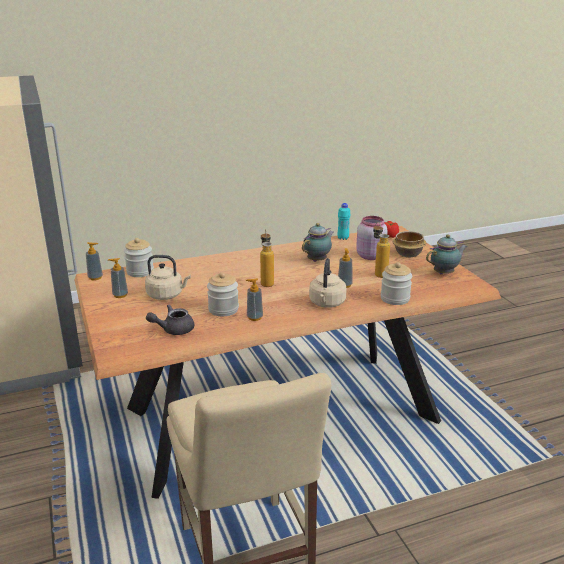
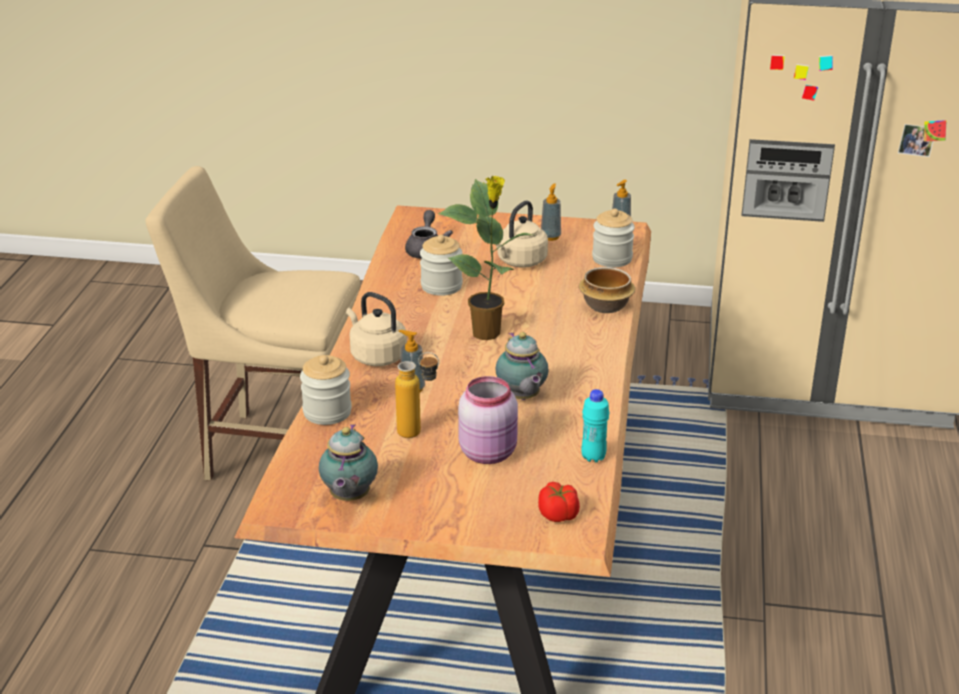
camera: 120 degrees right, 5 degrees up
(254, 317) = (398, 299): soap dispenser -> none
(266, 282) = (487, 333): bottle -> potted plant
(408, 254) = (457, 497): bowl -> bowl (604, 306)

